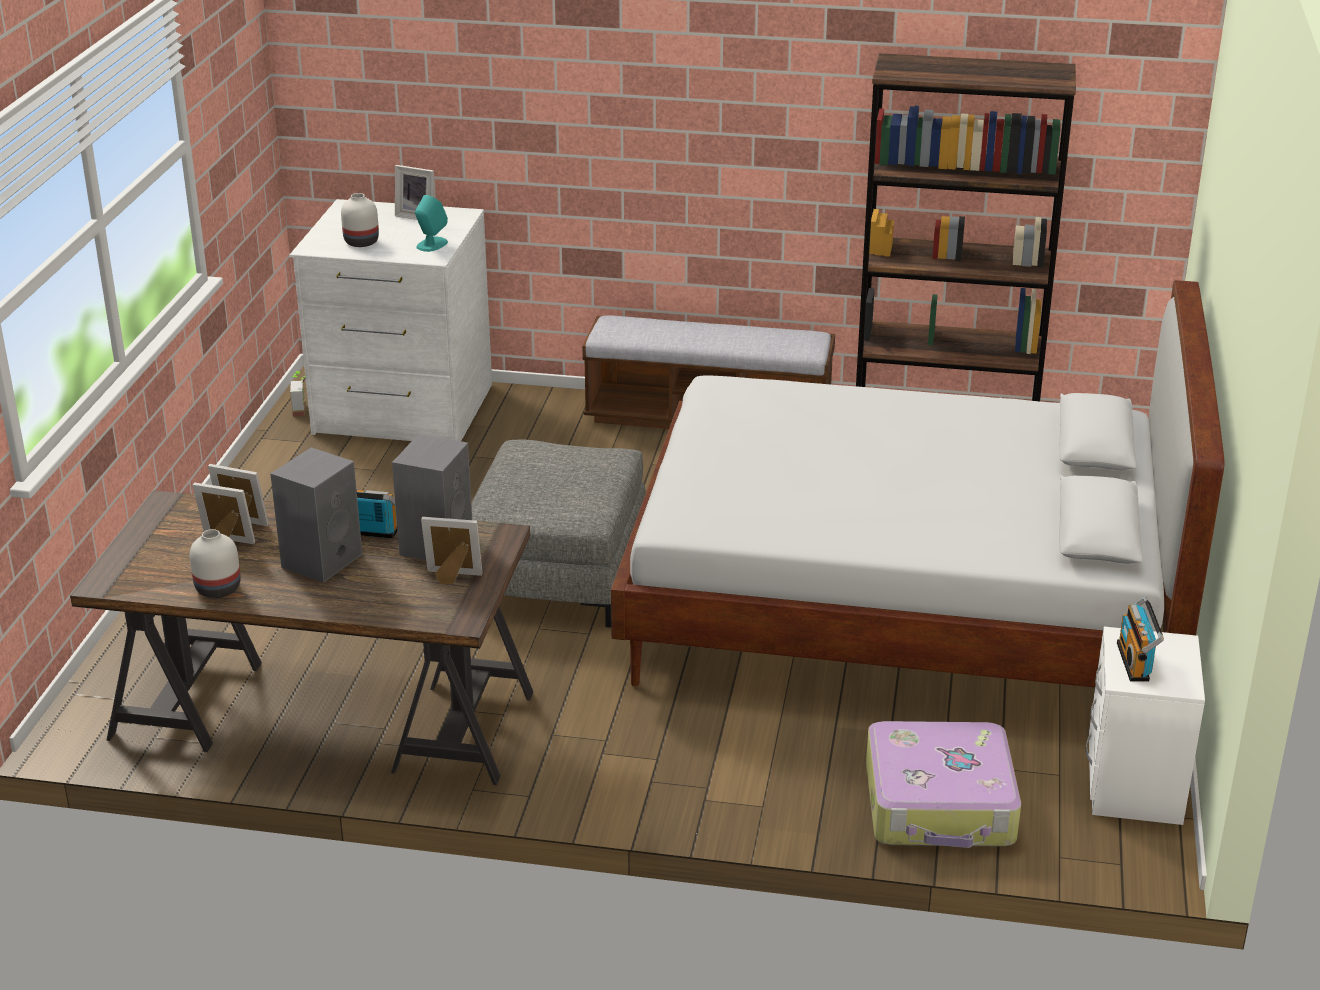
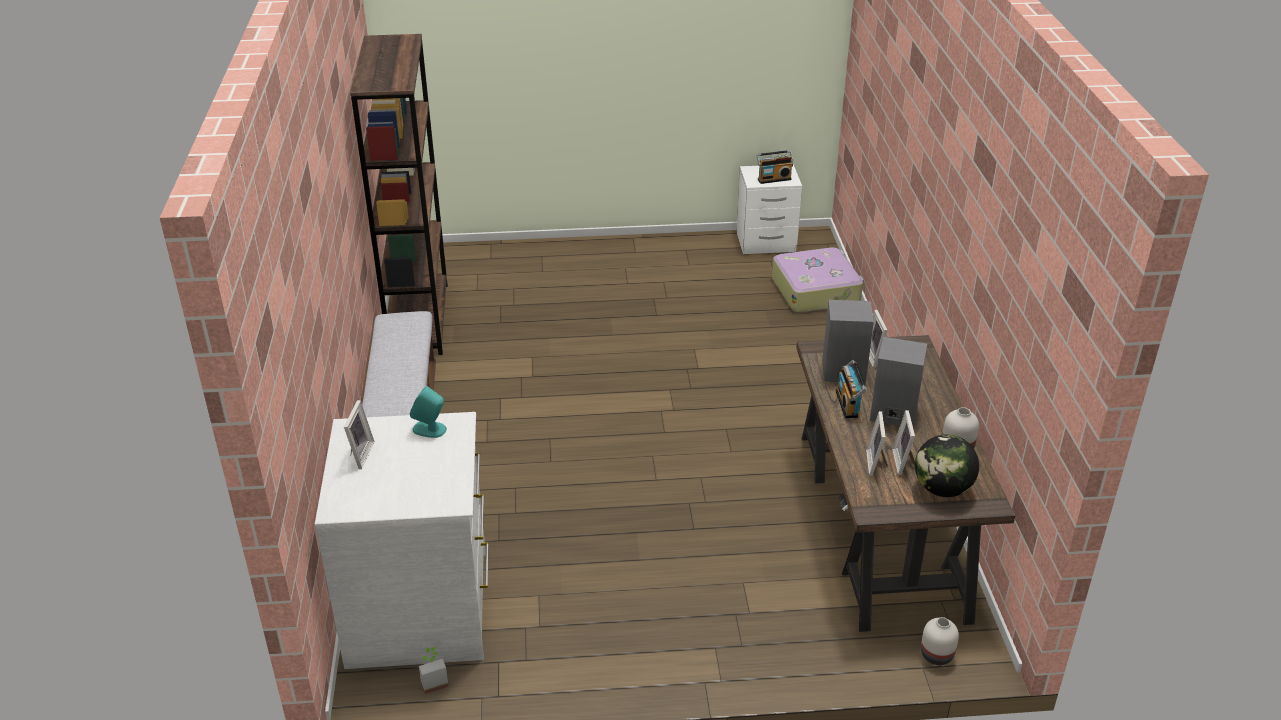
camera: 105 degrees left, 5 degrees up
(157, 557) = (942, 489): none -> globe
(360, 242) = (432, 474): white vase -> white vase (937, 656)
(558, 574) = (660, 456): grey ottoman -> none
(902, 607) = (639, 317): white bed -> none

